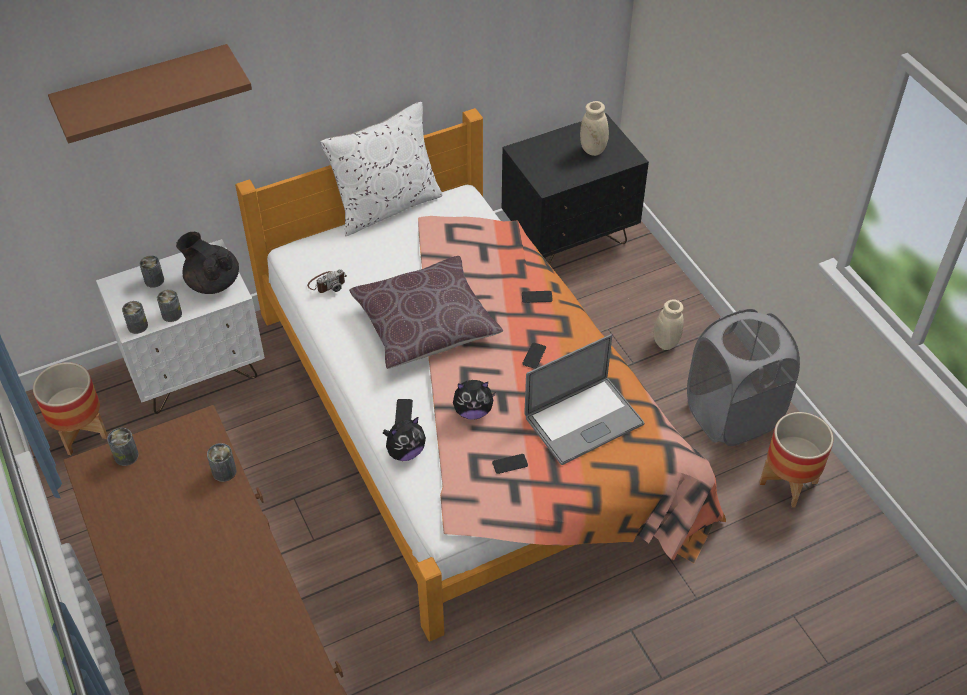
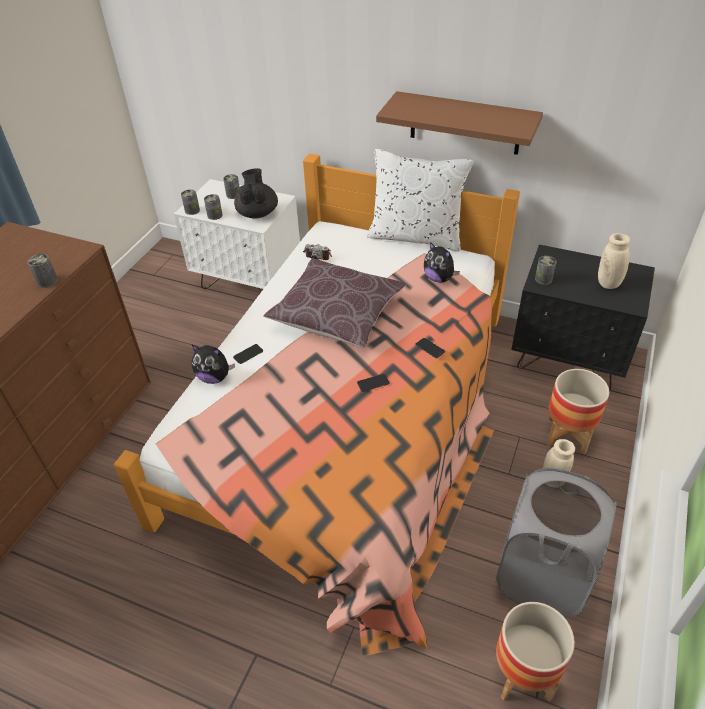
camera: 50 degrees right, 5 degrees down
(81, 432) = (162, 273): planter -> planter (567, 435)
(126, 456) = (28, 239): can -> can (543, 279)
(145, 91) = (254, 37): brown shelf -> brown shelf (465, 123)
(473, 411) = (284, 385): plush toy -> plush toy (439, 278)
(510, 464) = (255, 437): phone -> none
(583, 420) = (343, 452): laptop -> none

